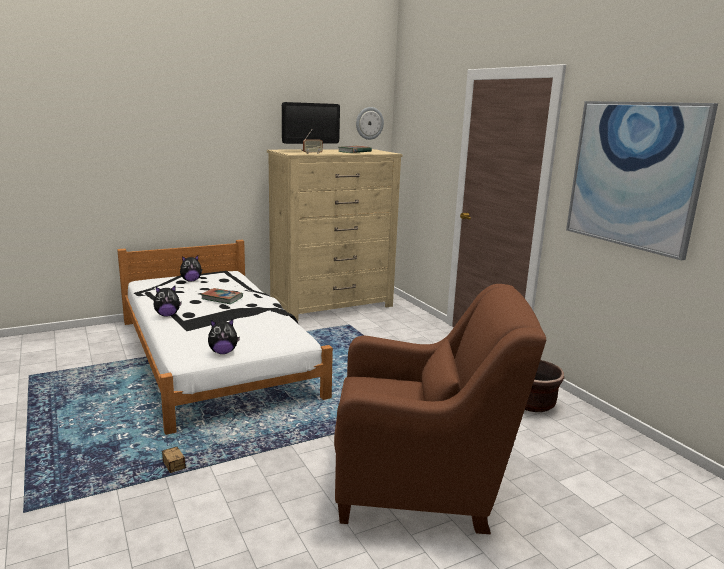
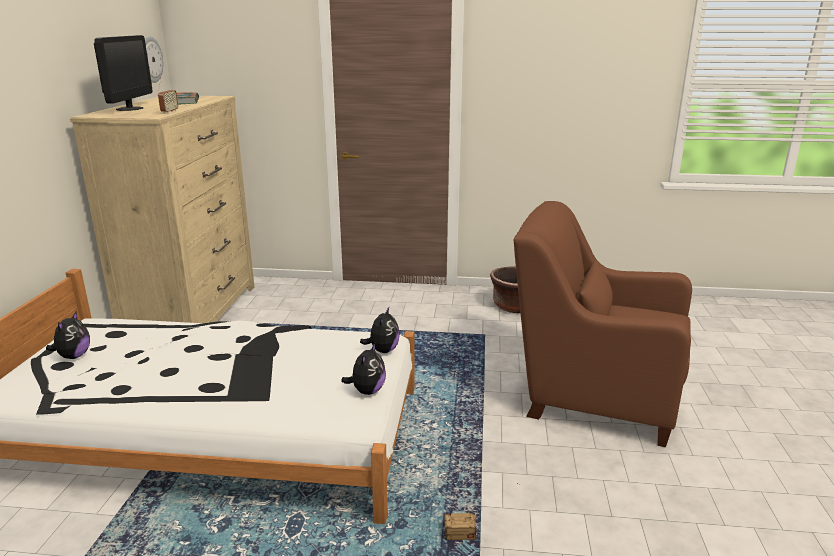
camera: 55 degrees left, 5 degrees up
(167, 315) = (187, 403): plush toy -> plush toy (383, 350)
(222, 298) = (192, 350): book -> none
(422, 483) = (592, 395): brown armchair -> brown armchair turned 105 degrees counterclockwise
(633, 175) = (556, 86): picture -> none

